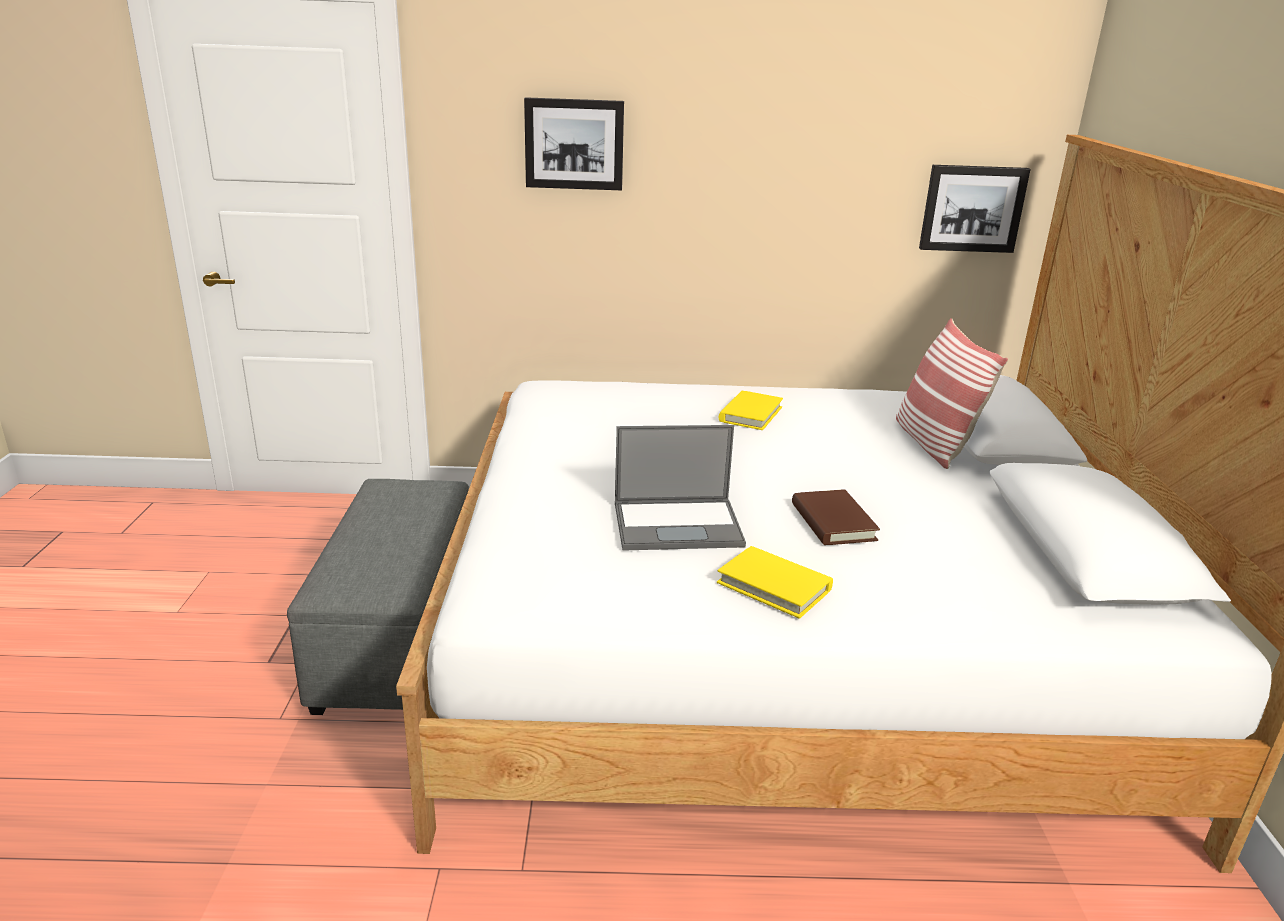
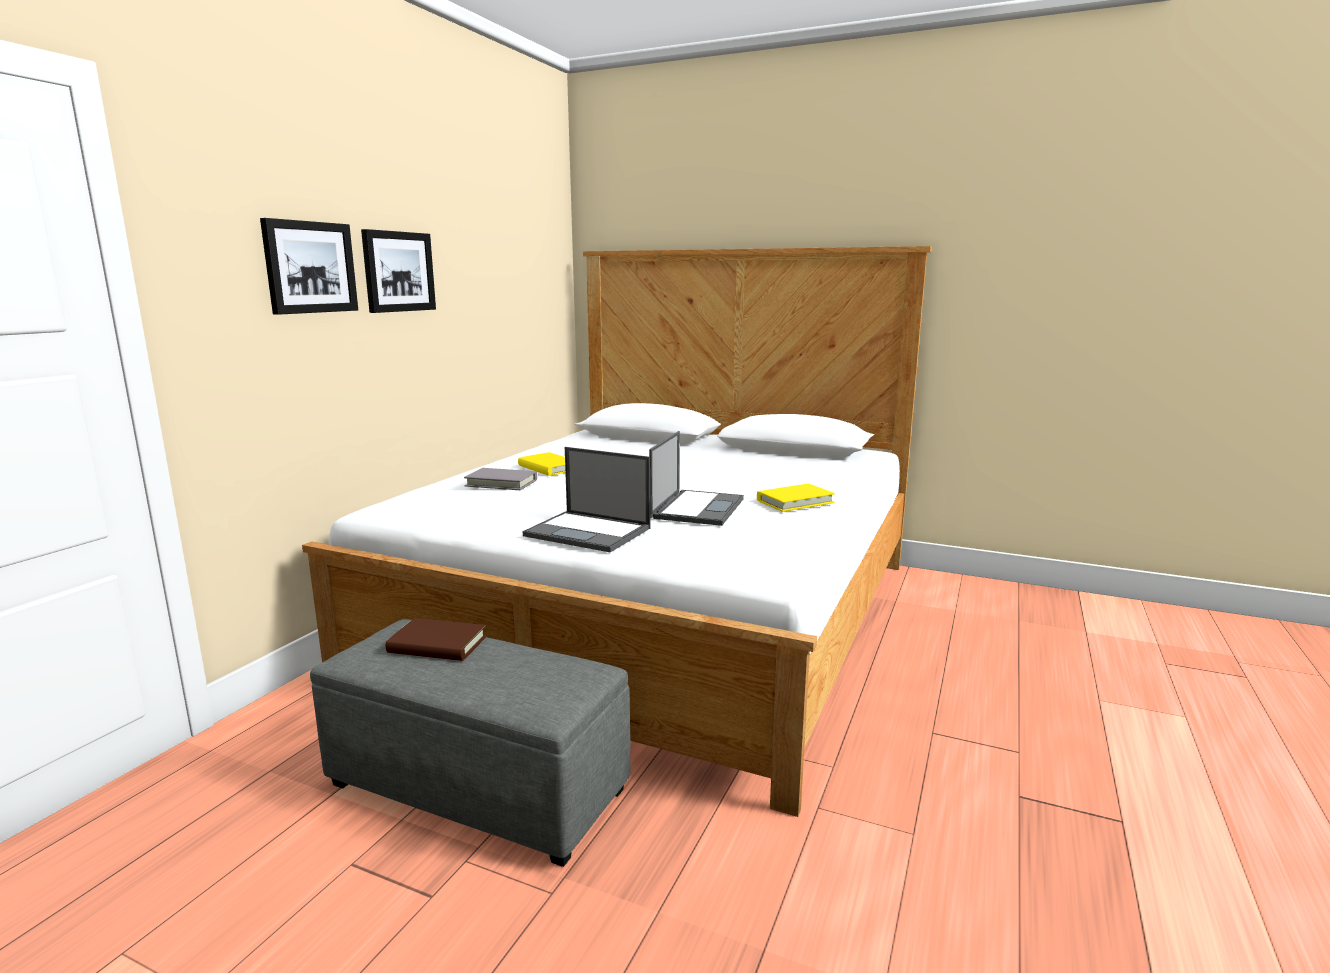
camera: 65 degrees left, 10 degrees down
(545, 484) = (589, 532): none -> laptop
(655, 407) = (501, 483): none -> grey book
(833, 522) = (729, 478): brown book -> brown book (437, 645)
(933, 443) = (647, 446): pillow -> none
(972, 208) = (544, 306): picture -> picture (398, 271)

